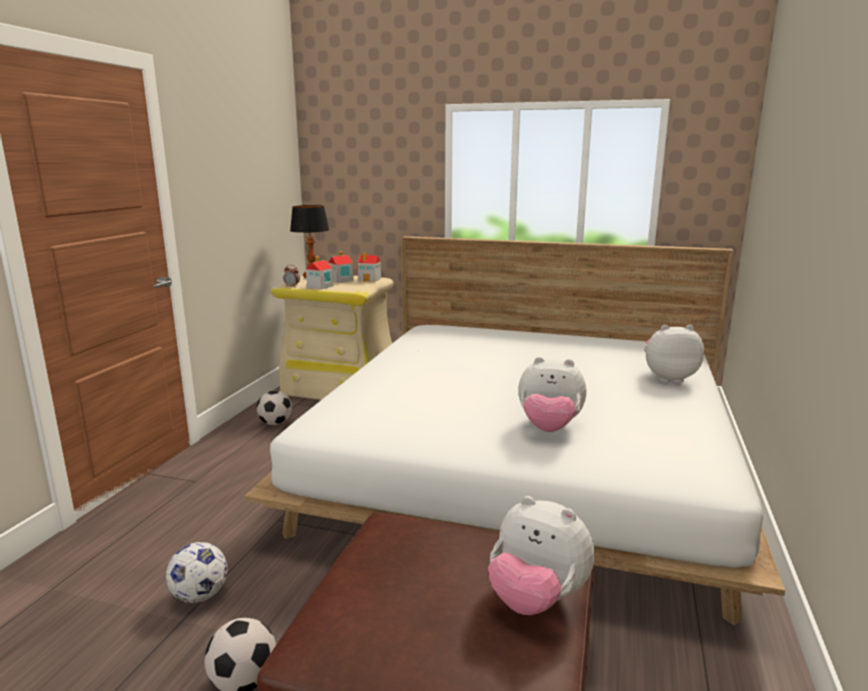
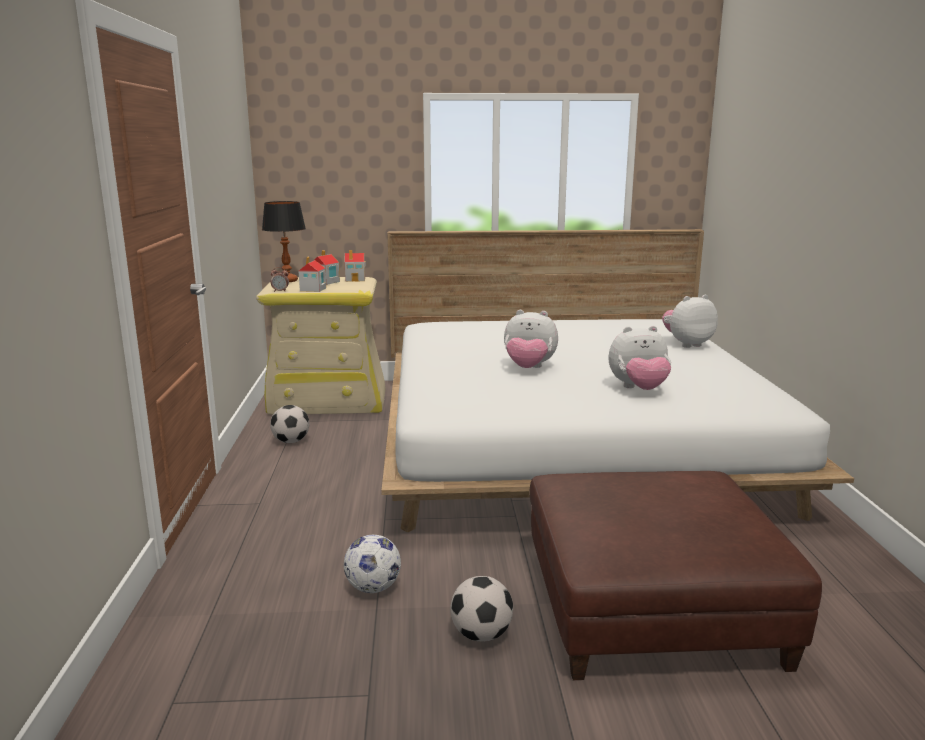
camera: 20 degrees left, 0 degrees up
(536, 599) = (726, 502): plush toy -> plush toy (529, 368)

